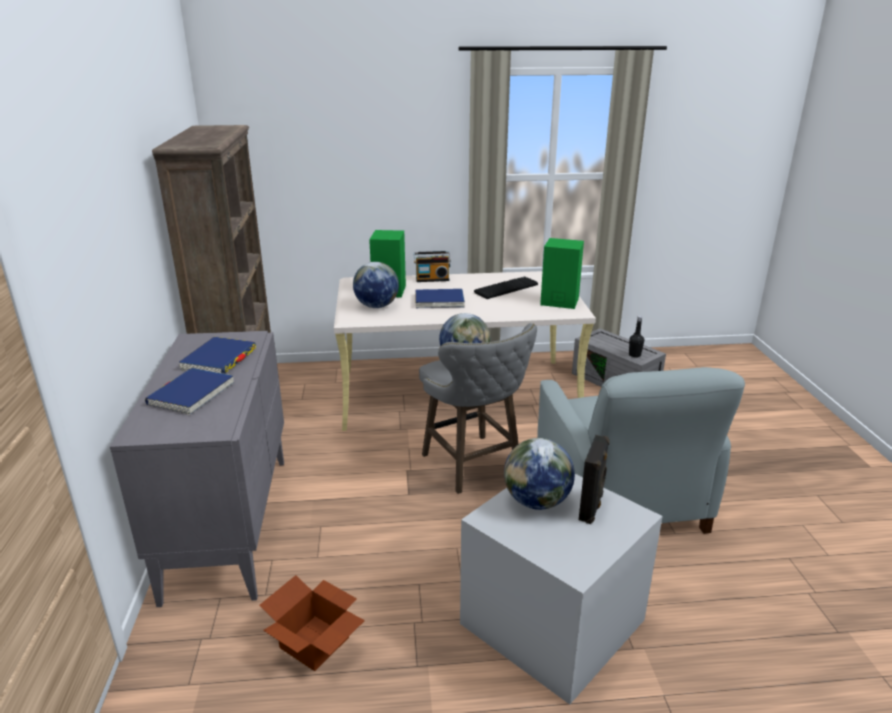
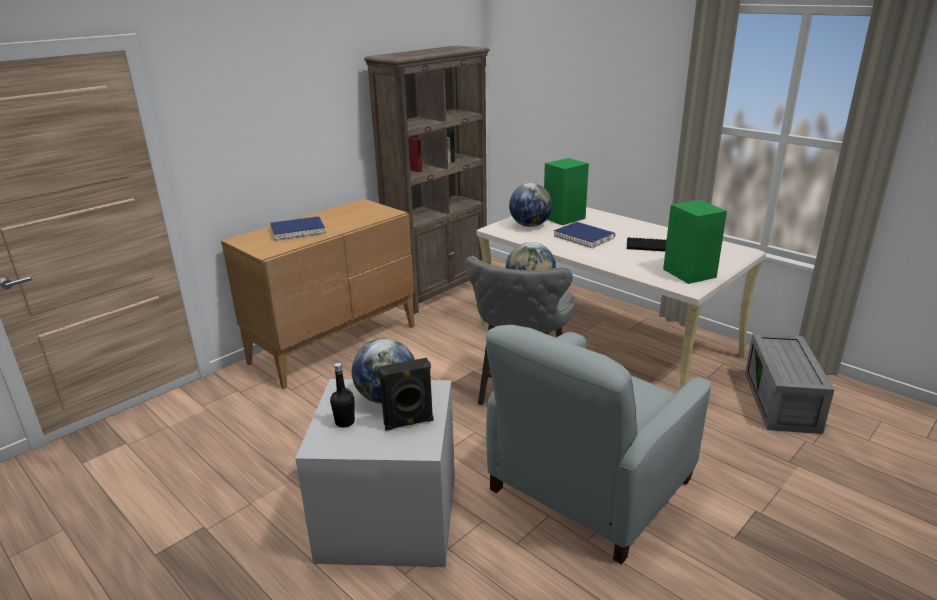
camera: 50 degrees right, 0 degrees up
(219, 359) = (348, 218): blue book -> none
(229, 524) = (335, 344): grey cabinet -> brown cabinet
(315, 644) = (268, 428): cardboard box -> none
(432, 279) = (618, 220): radio -> none
(634, 355) = (789, 374): black bottle -> black bottle (345, 422)

